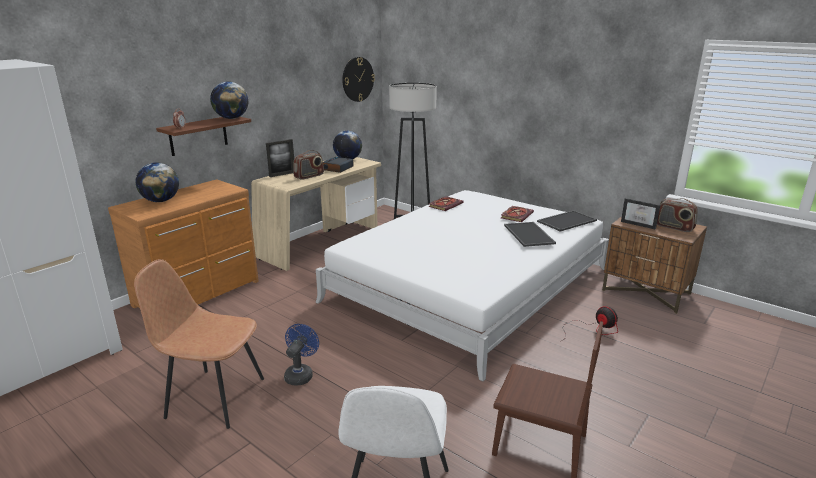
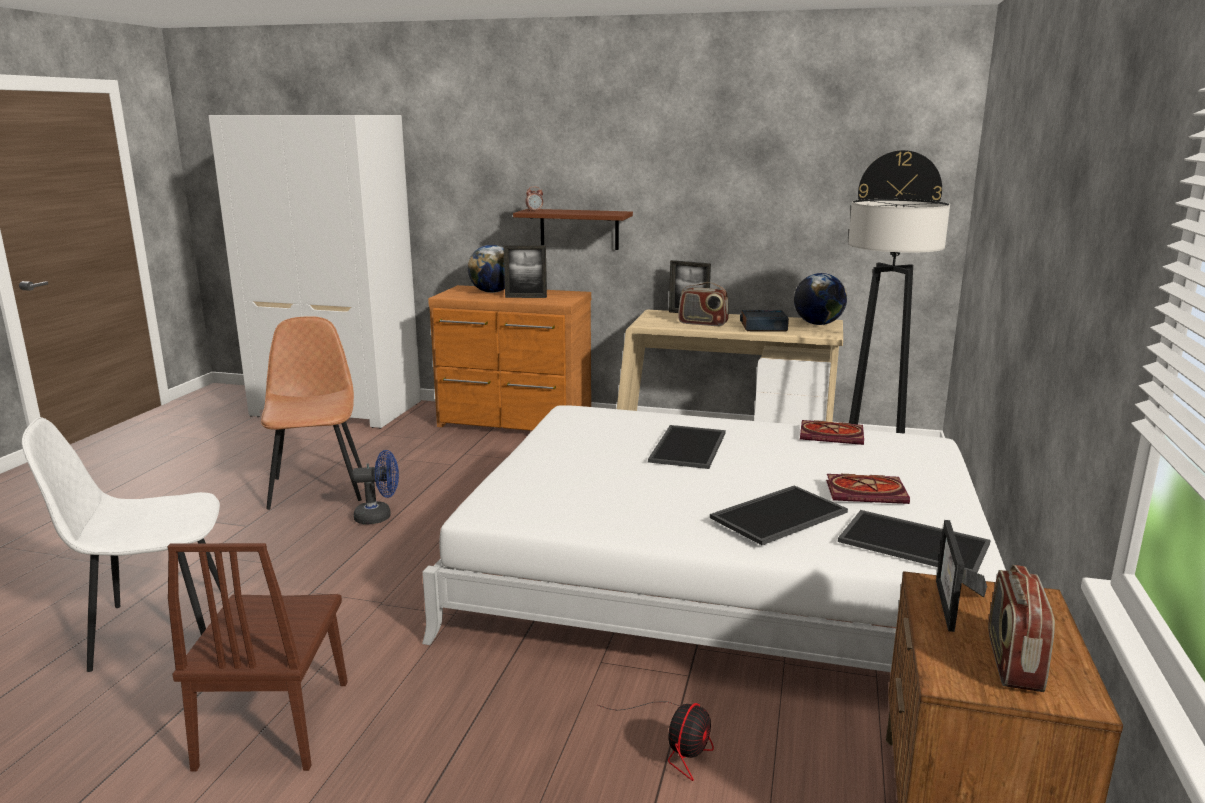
camera: 65 degrees right, 5 degrees down
(199, 195) = (526, 297): none -> picture frame
(231, 118) = (611, 213): globe -> none
(437, 232) = (689, 447): none -> tray

